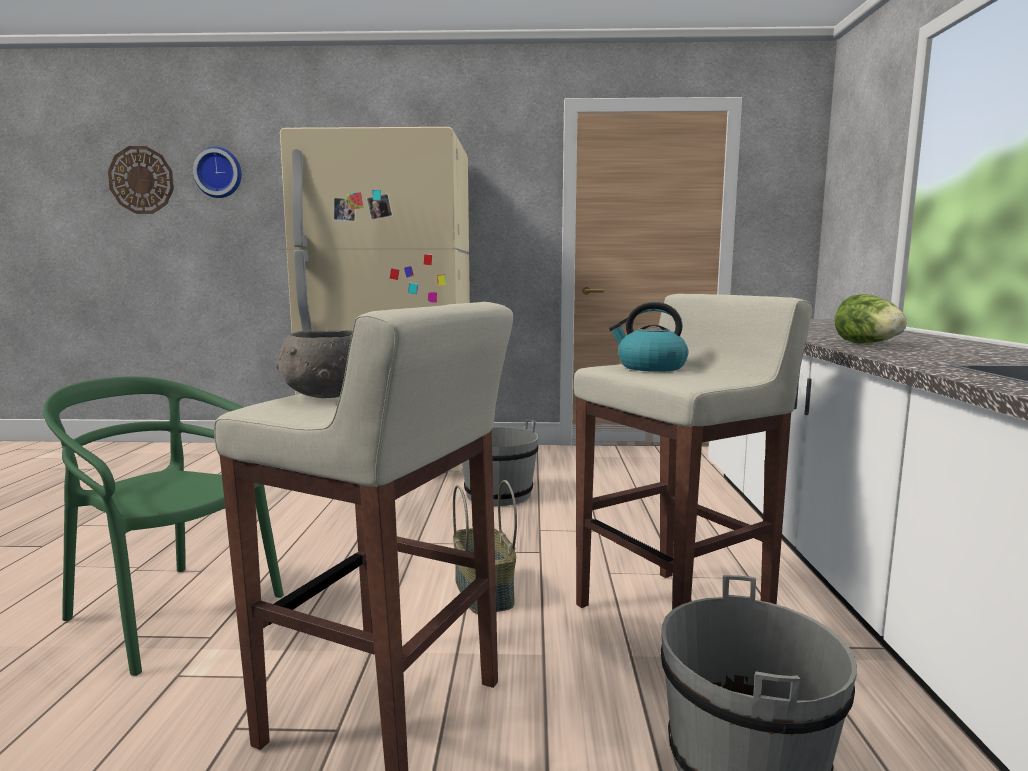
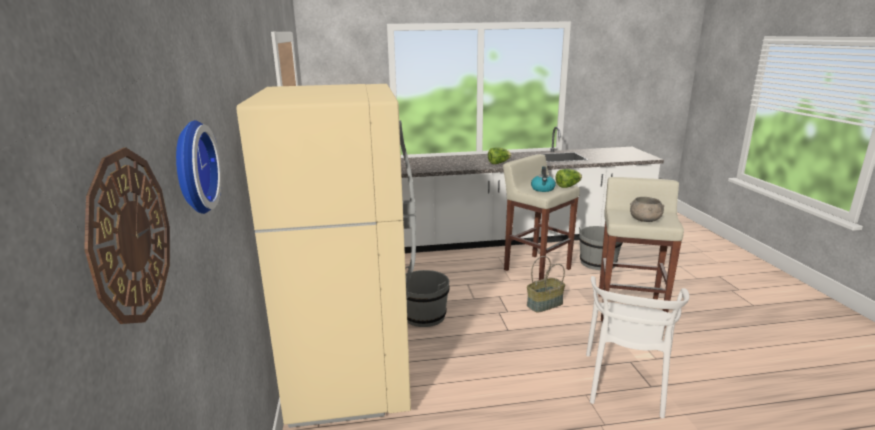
camera: 100 degrees left, 10 degrees up
(172, 612) = (626, 383): green chair -> white chair
(682, 381) = (568, 186): none -> lettuce

